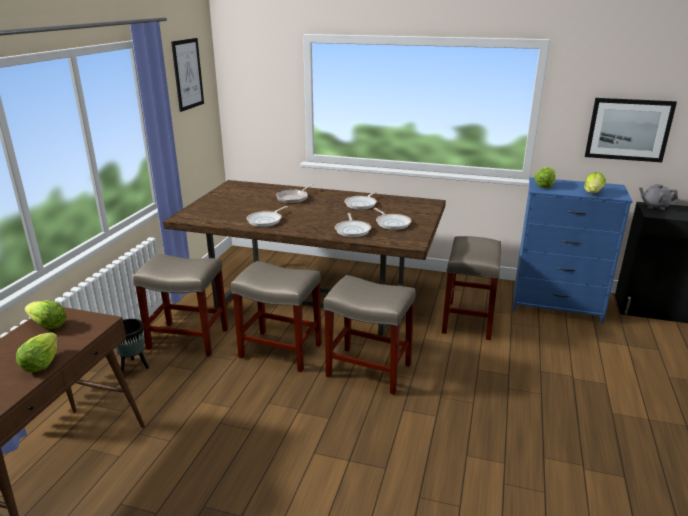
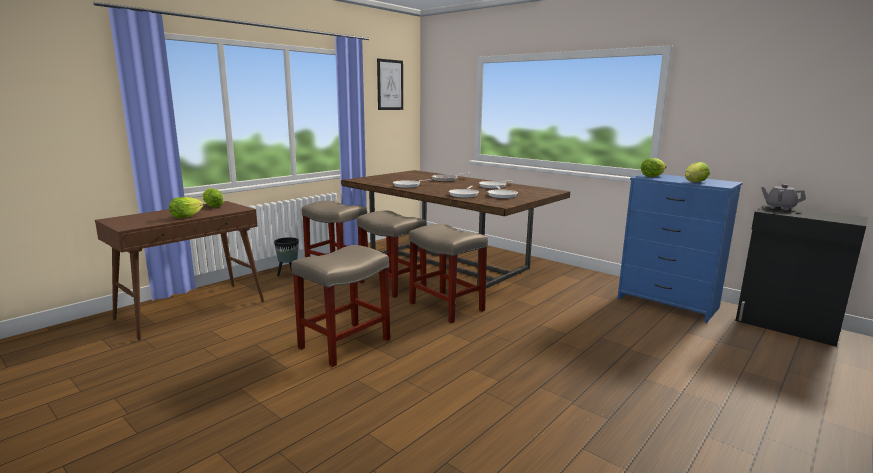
camera: 25 degrees right, 10 degrees down
(468, 321) = (566, 297): beige stool -> beige stool (344, 344)
(628, 129) = (753, 129): picture -> none

